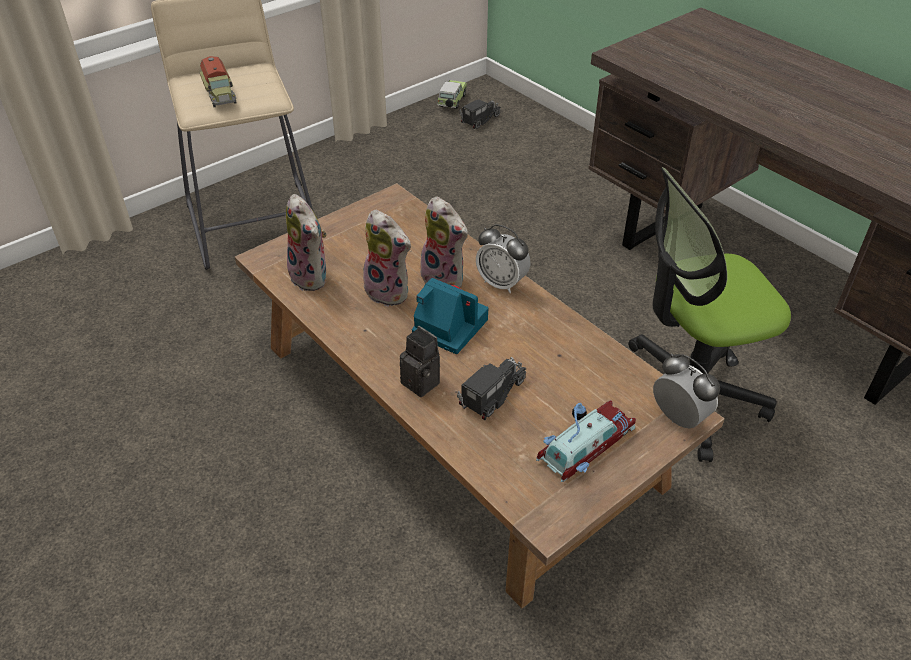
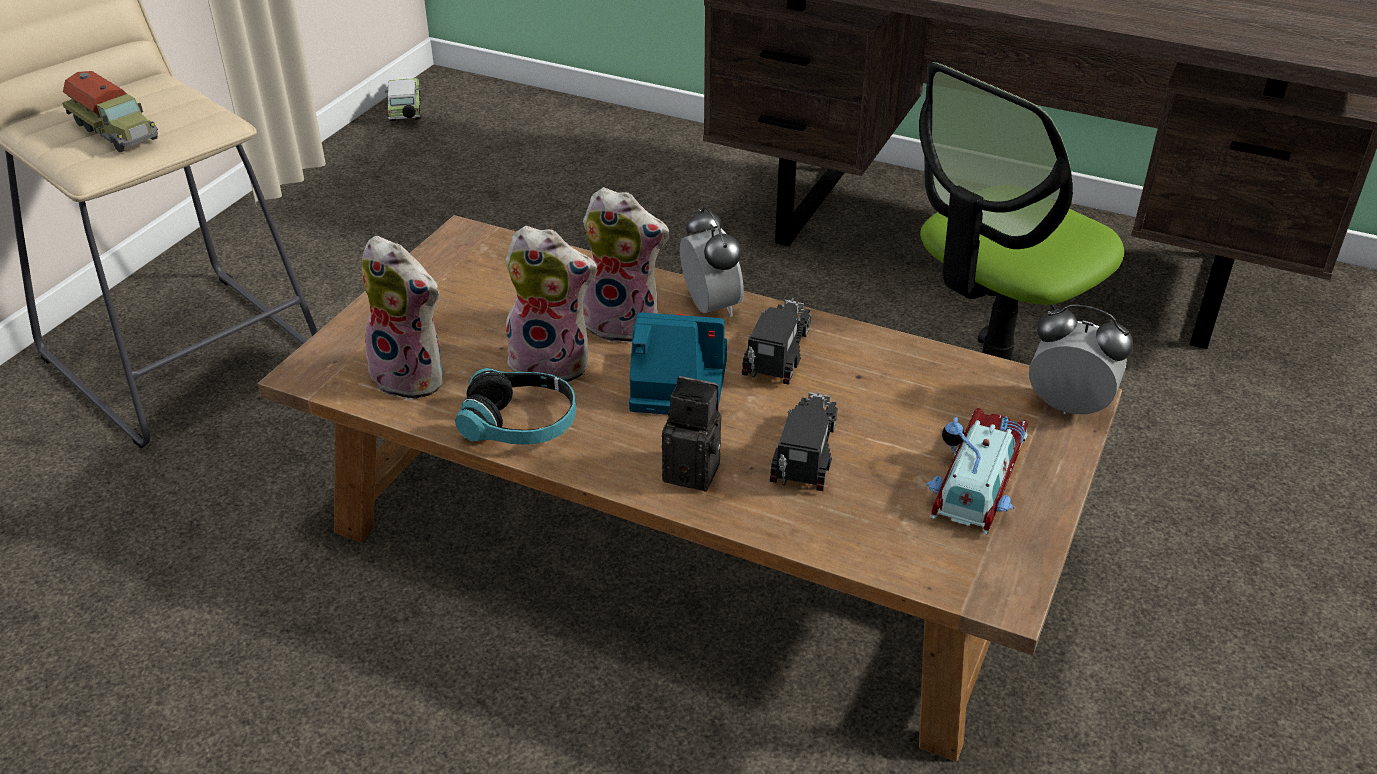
camera: 25 degrees left, 5 degrees down
(348, 323) = (520, 424): none -> headphones
(479, 120) = (464, 128): toy truck -> toy truck (777, 357)
(501, 283) = (710, 307): alarm clock -> alarm clock turned 120 degrees counterclockwise

